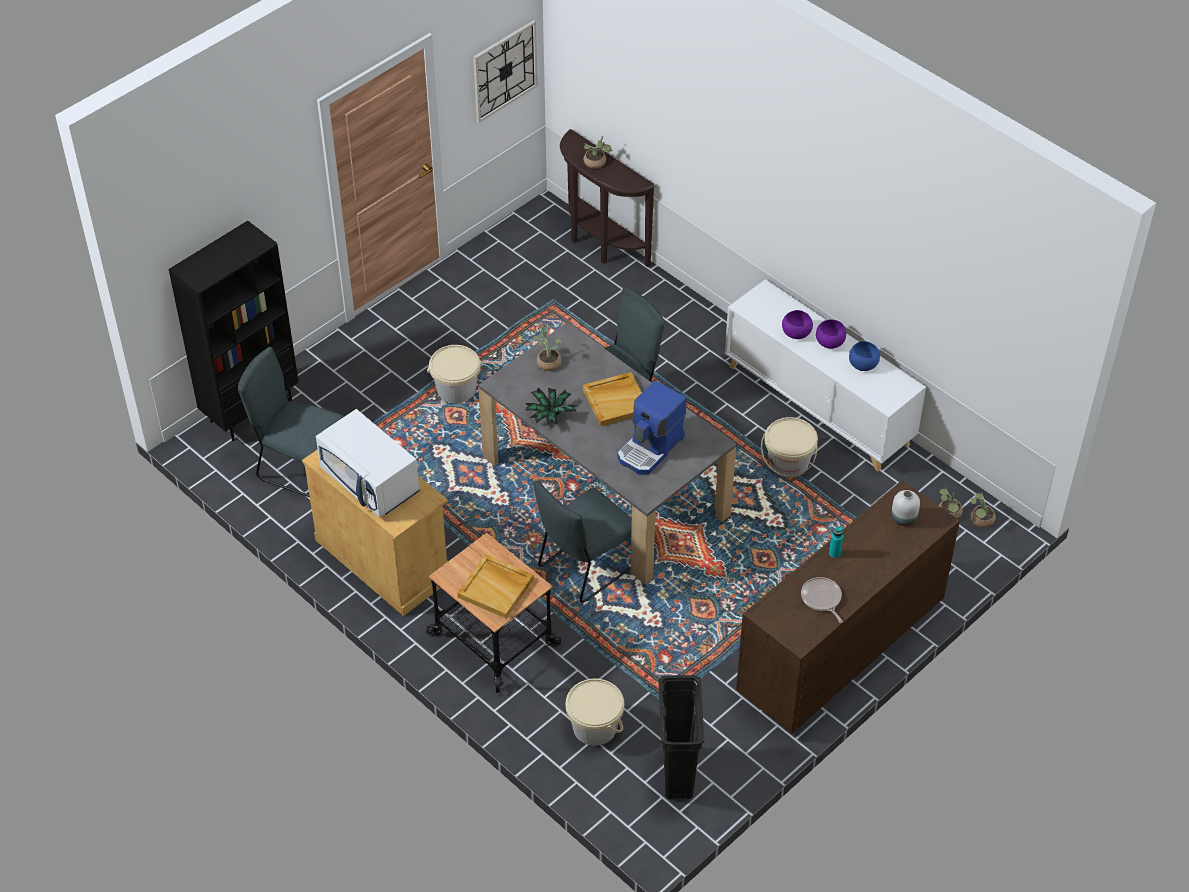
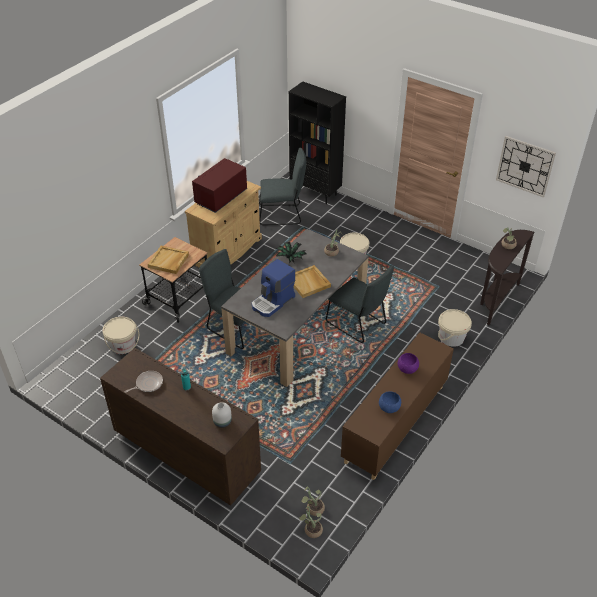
camera: 80 degrees right, 5 degrees down
(302, 467) = (282, 214): grey chair -> grey chair turned 75 degrees clockwise
(371, 482) = (221, 197): white microwave -> red microwave
(651, 448) = (273, 302): coffee machine -> coffee machine turned 75 degrees counterclockwise
(678, 772) = (92, 384): black trash can -> none
(788, 463) = (338, 412): beige bucket -> beige bucket (451, 337)
(818, 405) = (395, 424): white cabinet -> brown cabinet
(829, 342) = (404, 387): purple bowl -> none

